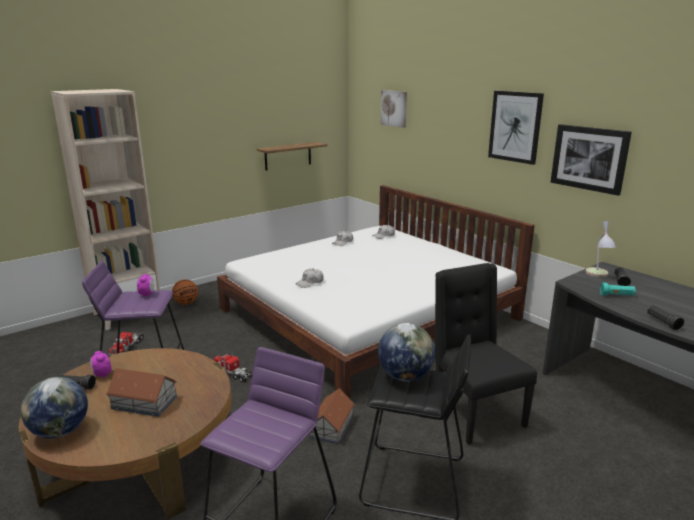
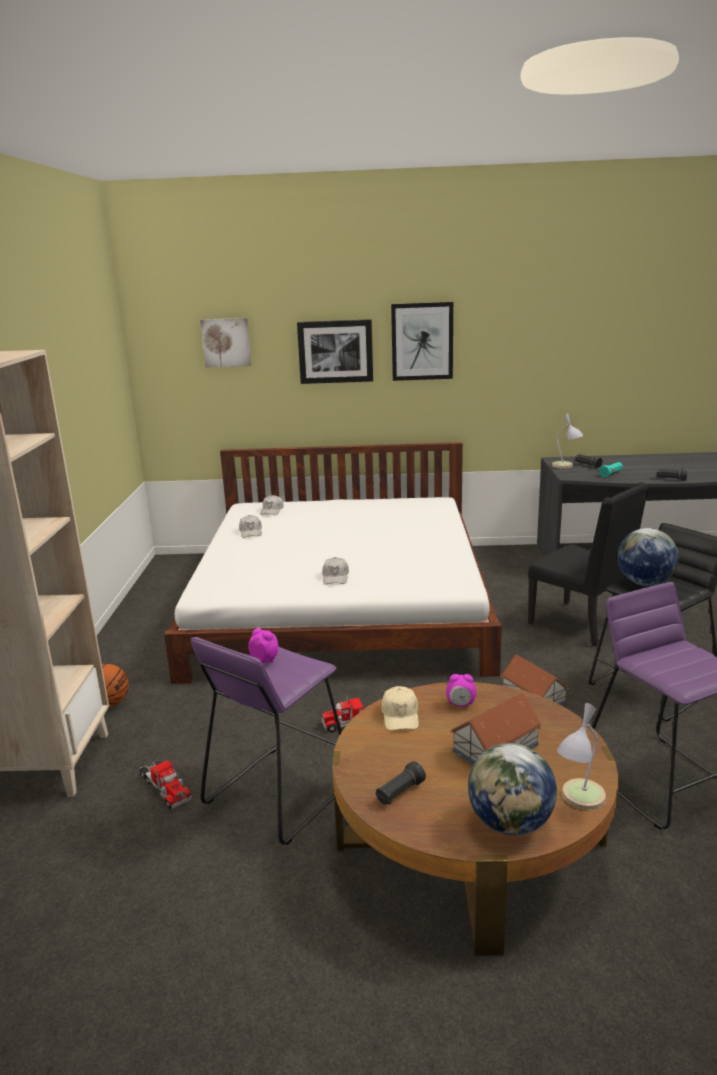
camera: 50 degrees left, 0 degrees up
(98, 450) = (578, 800): none -> table lamp
(102, 375) = (387, 766): alarm clock -> alarm clock (461, 704)
(162, 361) = (400, 715): none -> beige cap
(288, 156) = (99, 436): shelf -> none
(474, 413) = (581, 624): black chair -> black chair turned 150 degrees counterclockwise
(589, 158) = (512, 361): picture -> picture (335, 351)

